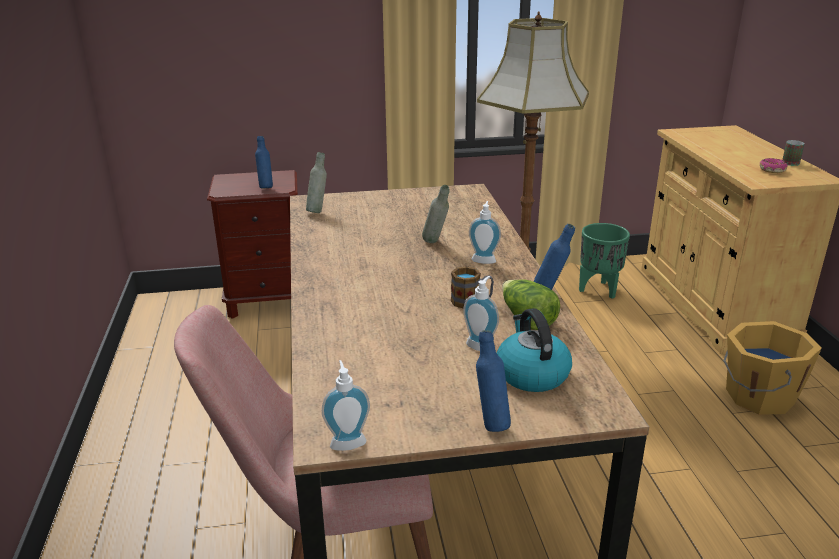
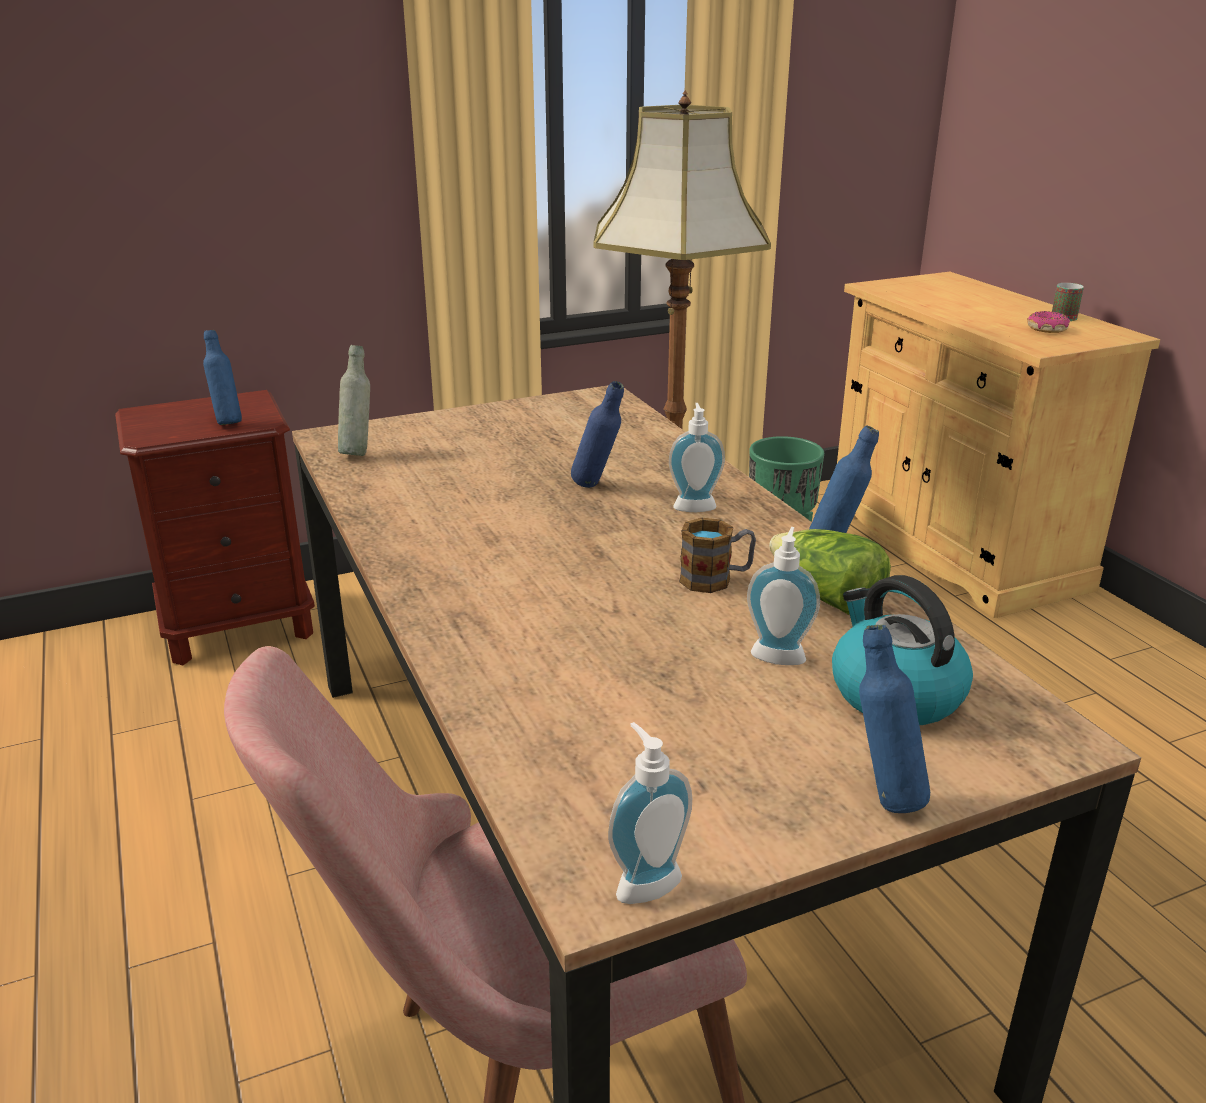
camera: 15 degrees left, 0 degrees up
(436, 243) = (597, 487): grey bottle -> blue bottle
(758, 396) = (1074, 675): orange bucket -> none

